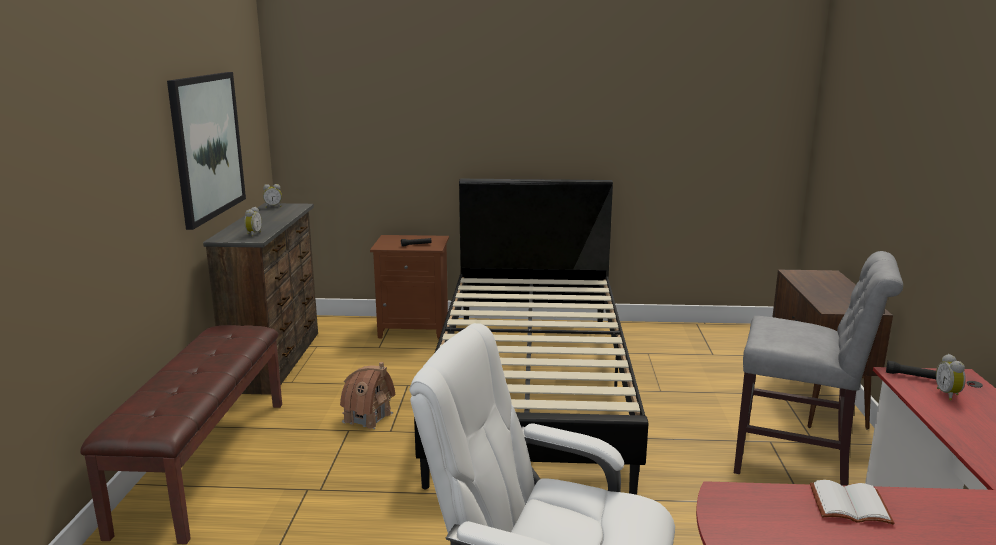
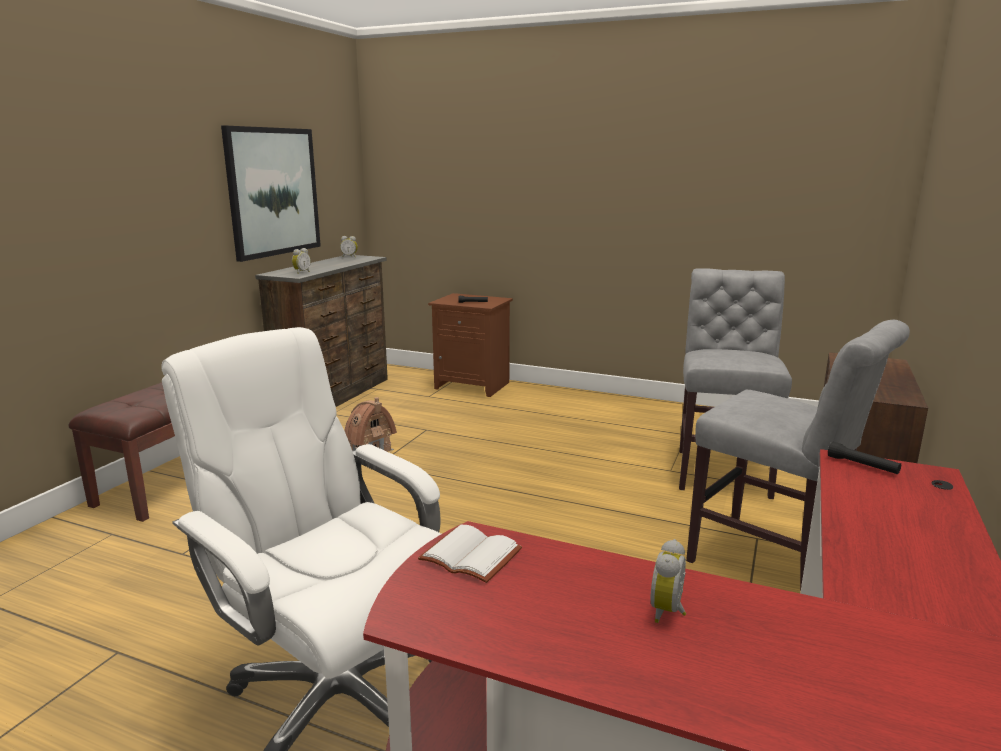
camera: 20 degrees right, 0 degrees up
(531, 388) = (538, 448): black bed -> none
(701, 384) = (722, 471): none -> grey chair
(849, 506) = (602, 576): white book -> white book (468, 557)
(949, 394) = (889, 490): alarm clock -> alarm clock (669, 612)

